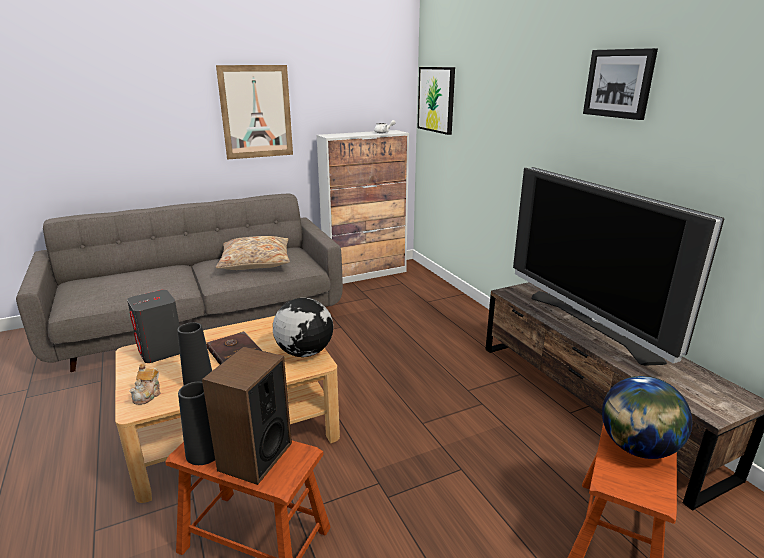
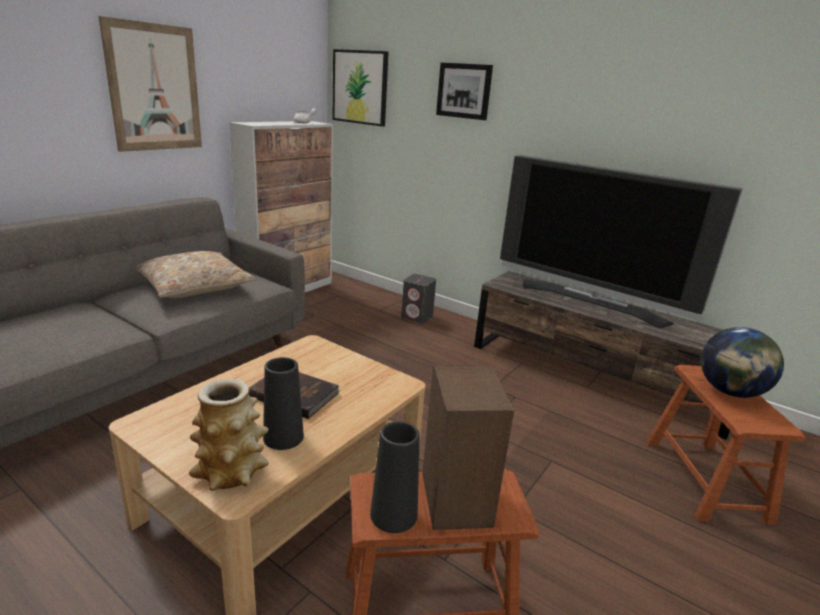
camera: 30 degrees left, 0 degrees up
(148, 395) = (232, 472): teapot -> vase
(161, 351) = (185, 414): grey speaker -> grey speaker (417, 316)
(304, 352) = (373, 375): globe -> none
(619, 83) = (605, 73): picture -> picture (464, 91)

